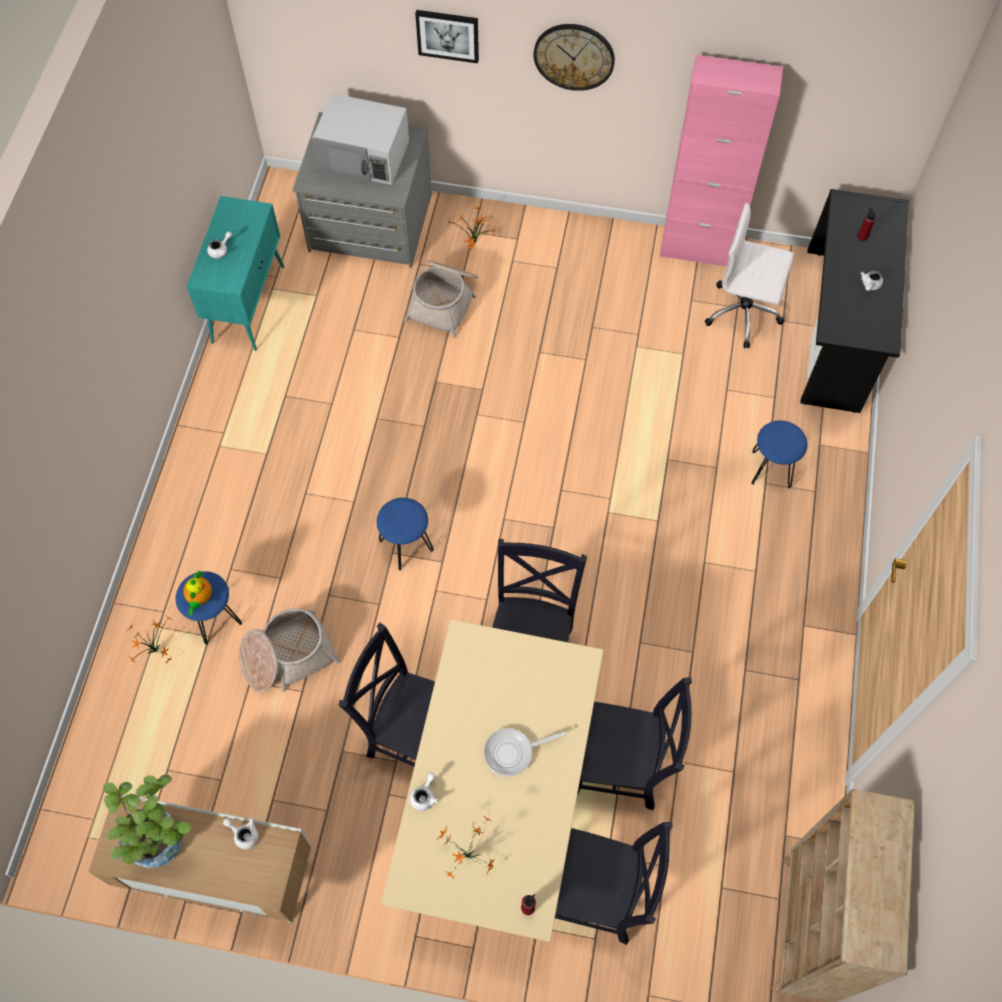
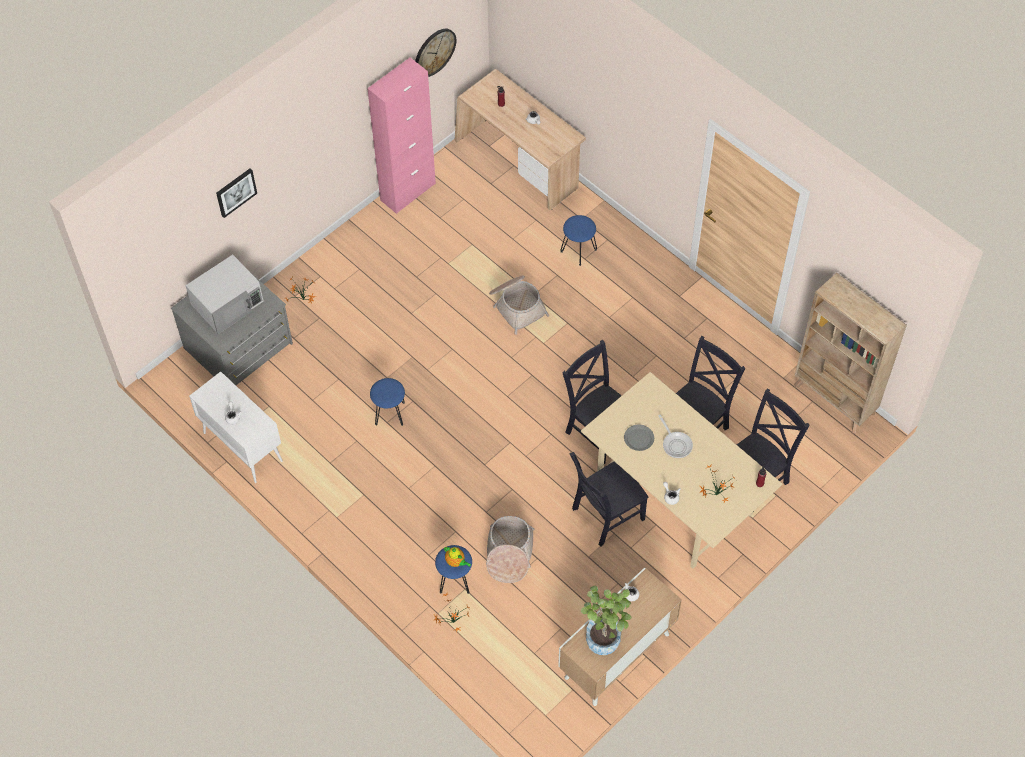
camera: 55 degrees left, 5 degrees down
(248, 303) = (242, 446): turquoise cabinet -> white cabinet
(406, 545) = (485, 454): blue stool -> blue stool (390, 413)
(444, 301) = (333, 340): basket -> basket (517, 306)
(488, 698) = (638, 438): none -> grey plate
(512, 752) = (676, 444): frying pan -> frying pan turned 45 degrees counterclockwise
(574, 56) = (304, 144): wall clock -> wall clock (434, 52)
(744, 313) = (470, 198): white office chair -> none
(836, 331) = (518, 164): black desk -> beige desk

